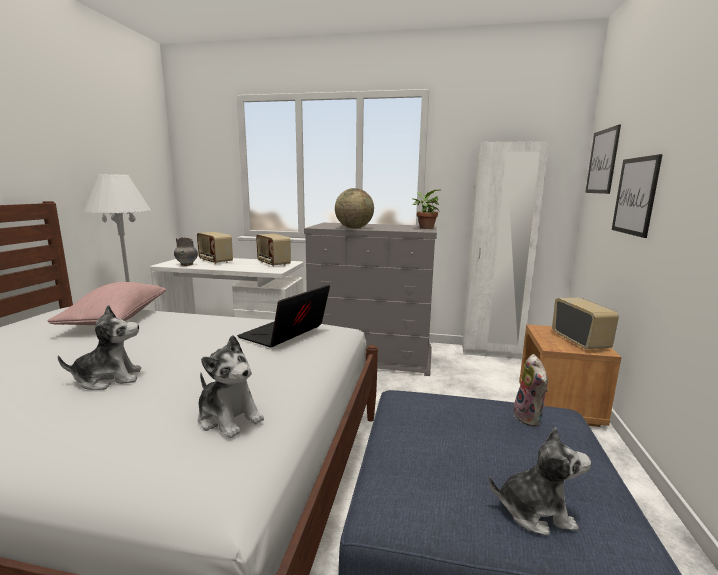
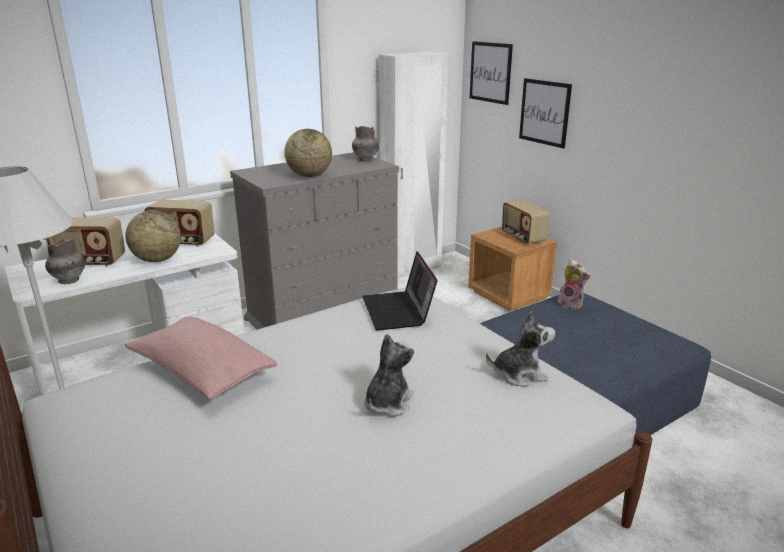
camera: 45 degrees left, 10 degrees up
(239, 267) = (157, 260): none -> globe
(424, 228) = (365, 159): potted plant -> grey vase
(535, 511) = (641, 348): plush toy -> none
(580, 341) = (522, 237): radio -> radio turned 150 degrees counterclockwise

